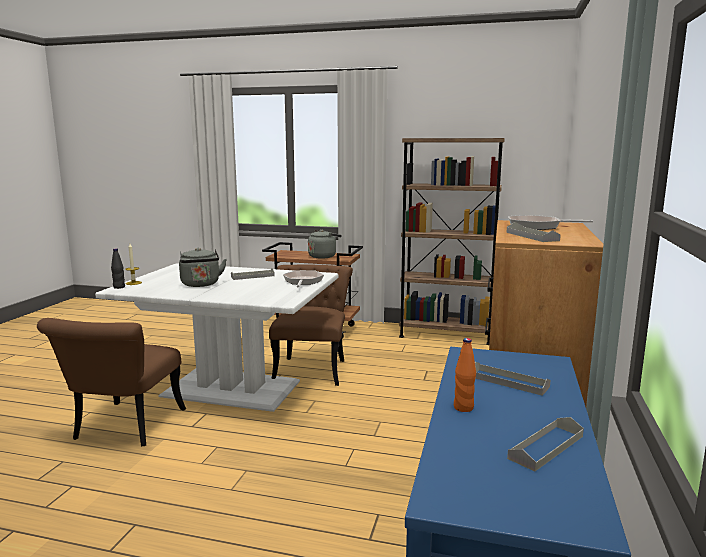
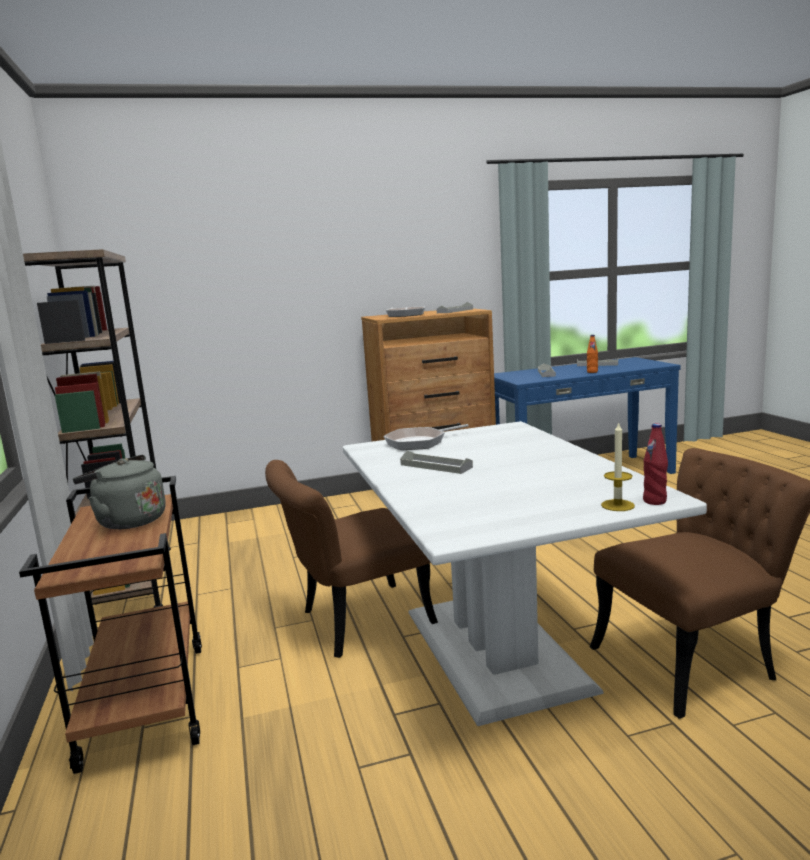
camera: 120 degrees left, 0 degrees up
(119, 287) = (654, 501): black bottle -> red bottle
(201, 284) = (530, 470): grey kettle -> none

